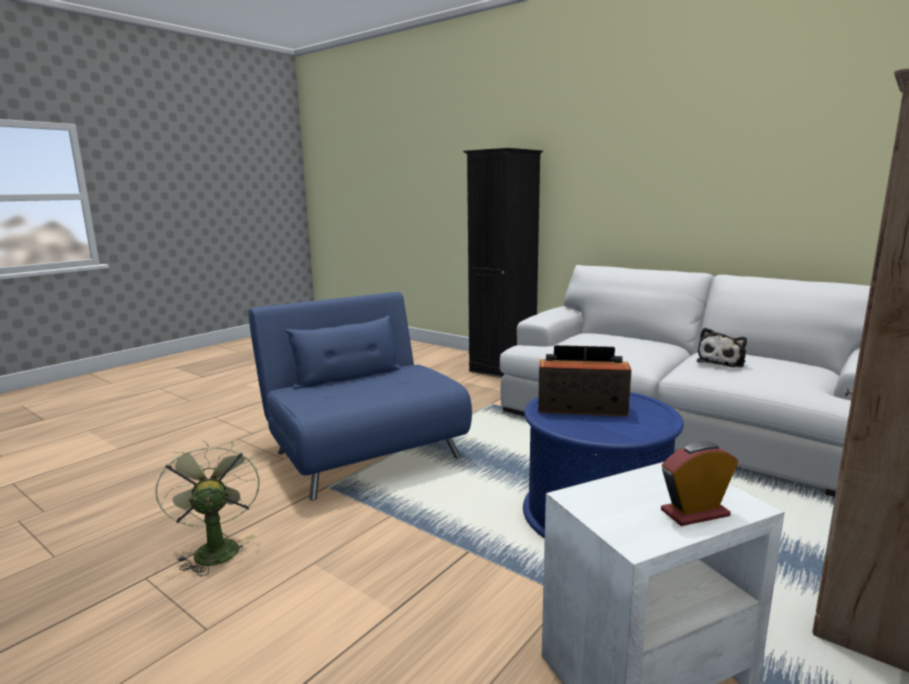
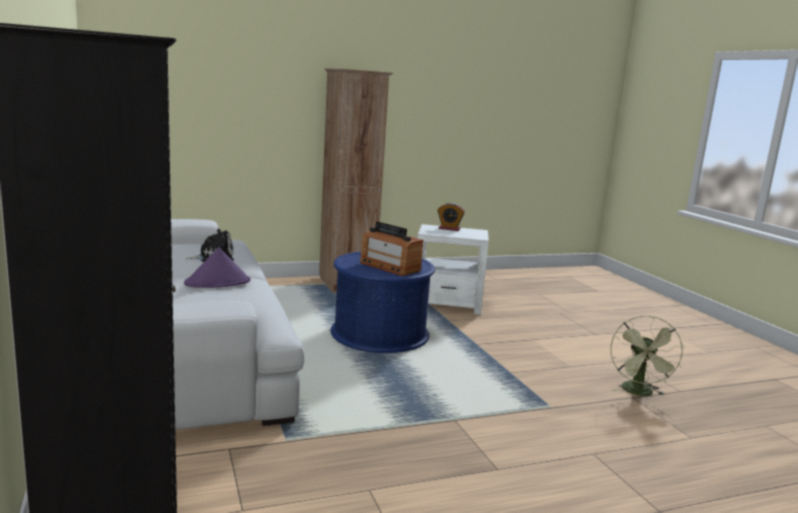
camera: 150 degrees left, 0 degrees up
(361, 449) = (501, 434): blue armchair -> none
(628, 344) = (218, 282): none -> purple hat

